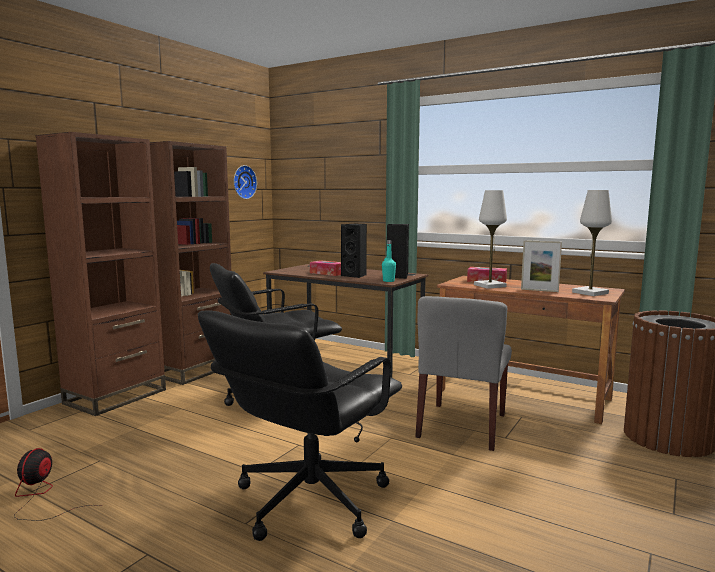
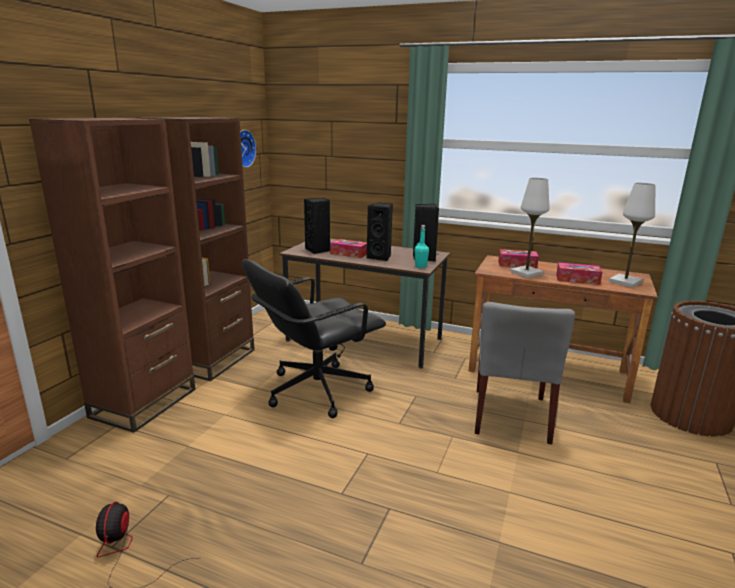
camera: 10 degrees left, 10 degrees up
(300, 271) = (318, 250): none -> black speaker
(309, 500) = (410, 525): black office chair -> none
(539, 290) = (577, 279): picture frame -> tissue box

